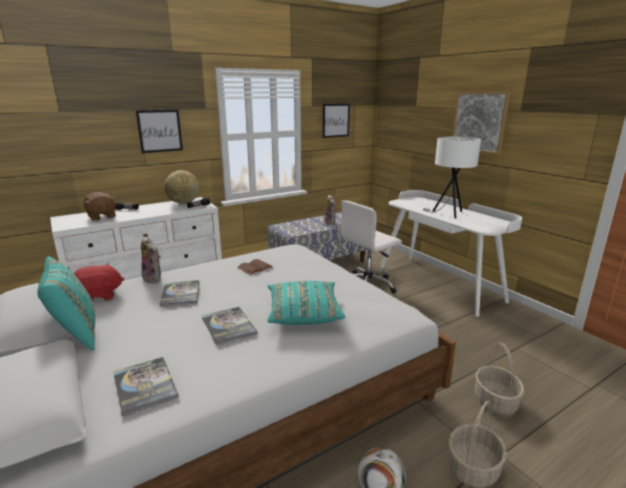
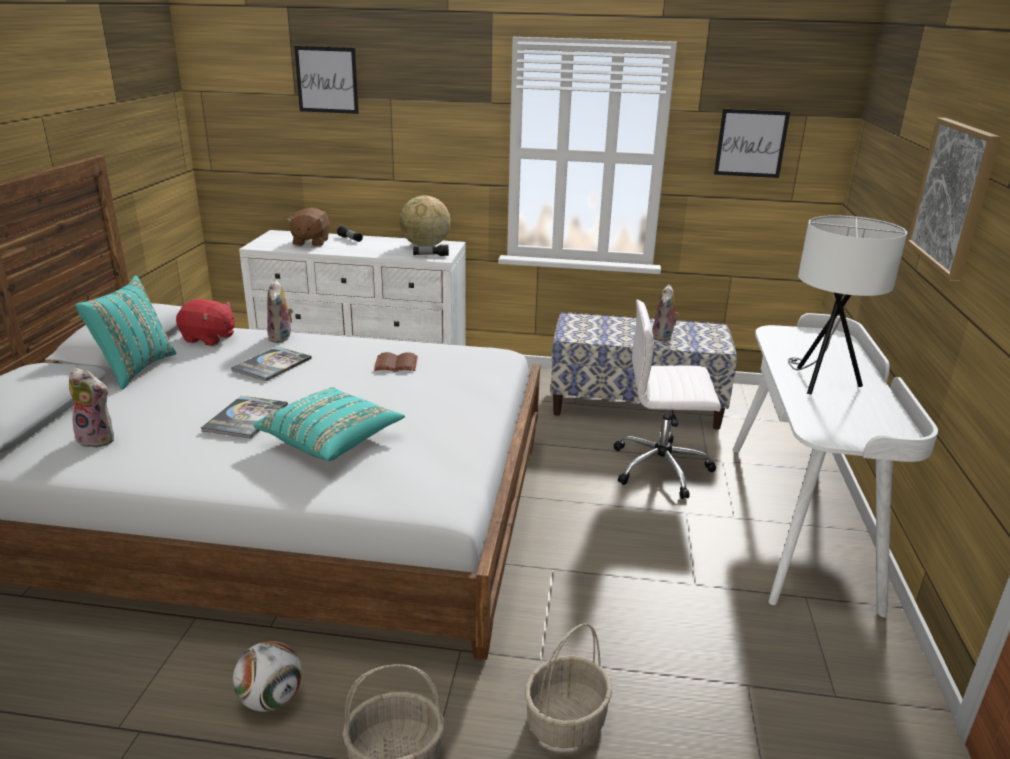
camera: 40 degrees right, 5 degrees up
(145, 385) = (99, 439): book -> plush toy
(160, 131) = (416, 132): picture -> picture (327, 80)

